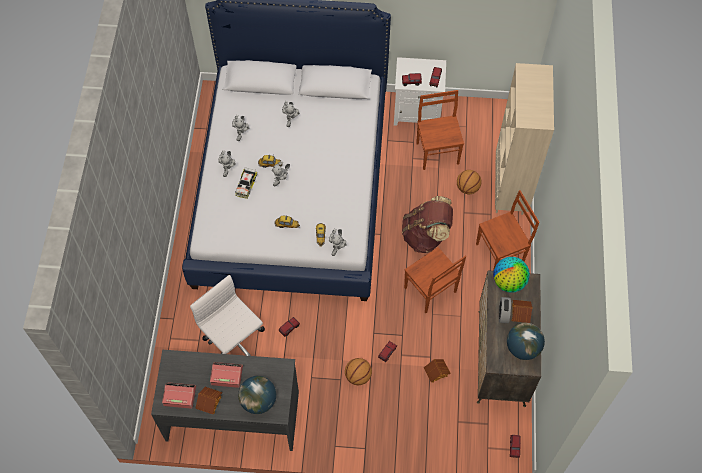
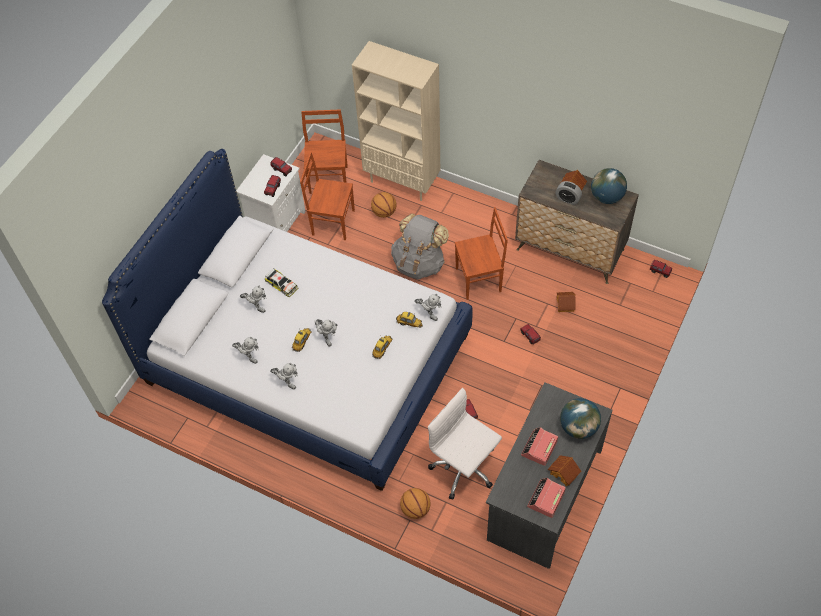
camera: 65 degrees left, 5 degrees down
(234, 344) = (464, 468): white office chair -> white office chair turned 60 degrees clockwise
(246, 185) = (316, 371): toy car -> toy car (282, 285)
(358, 376) = (544, 369): basketball -> basketball (415, 509)
(426, 236) = (419, 263): brown backpack -> grey backpack
(500, 253) = (465, 212): brown chair -> brown chair (329, 179)
(509, 282) = (537, 184): globe -> none

